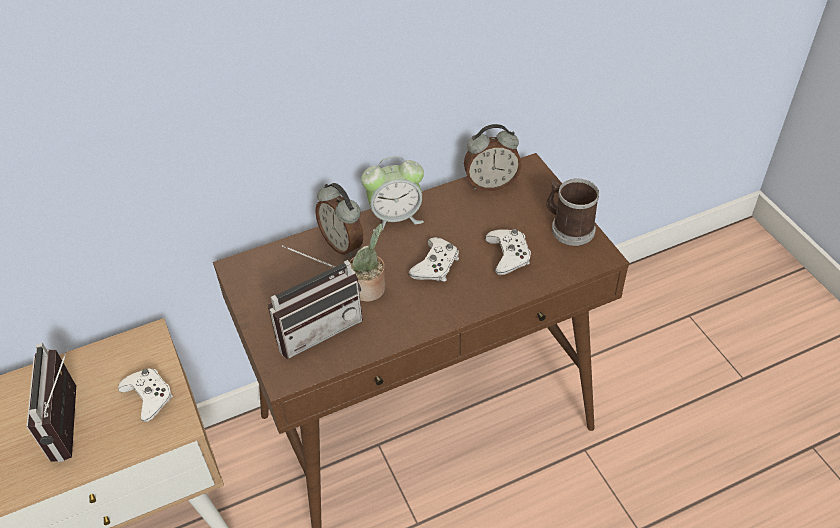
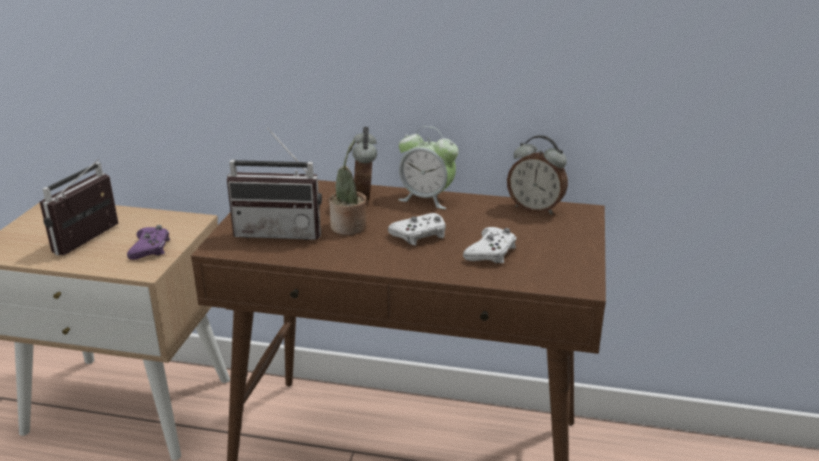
camera: 35 degrees right, 20 degrees down
(149, 396) = (150, 248): white game controller -> purple game controller
(568, 227) = (572, 257): mug -> none

